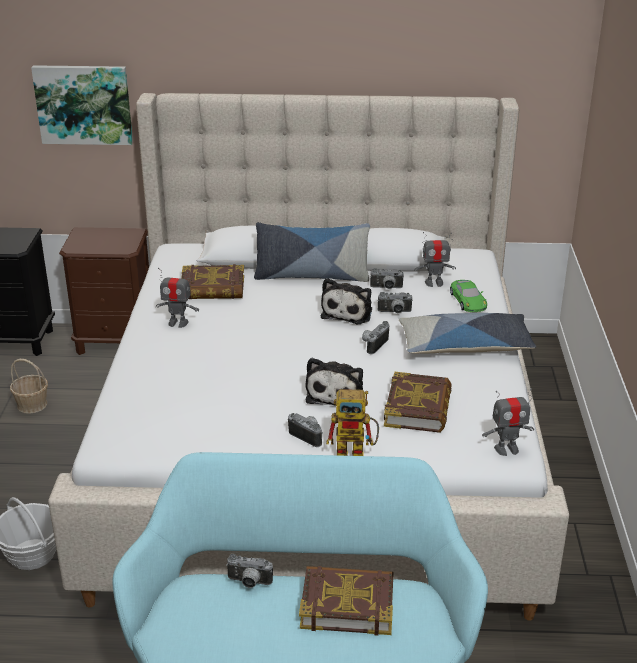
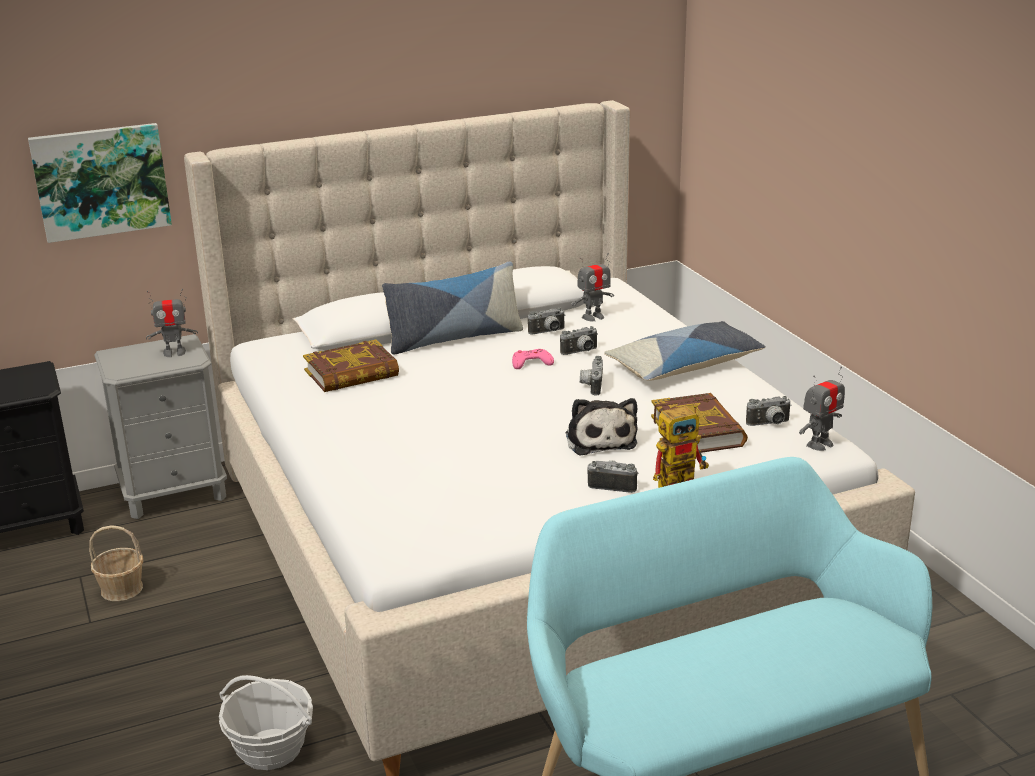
camera: 25 degrees left, 5 degrees down
(116, 341) = (174, 493): brown nightstand -> grey nightstand
(178, 323) = (347, 416): toy robot -> toy robot (174, 353)
(249, 583) = (658, 650): camera -> camera (769, 424)
(347, 604) = (780, 636): book -> none
(348, 312) = (531, 363): plush toy -> pink game controller
(467, 300) = (644, 325): green toy car -> none

